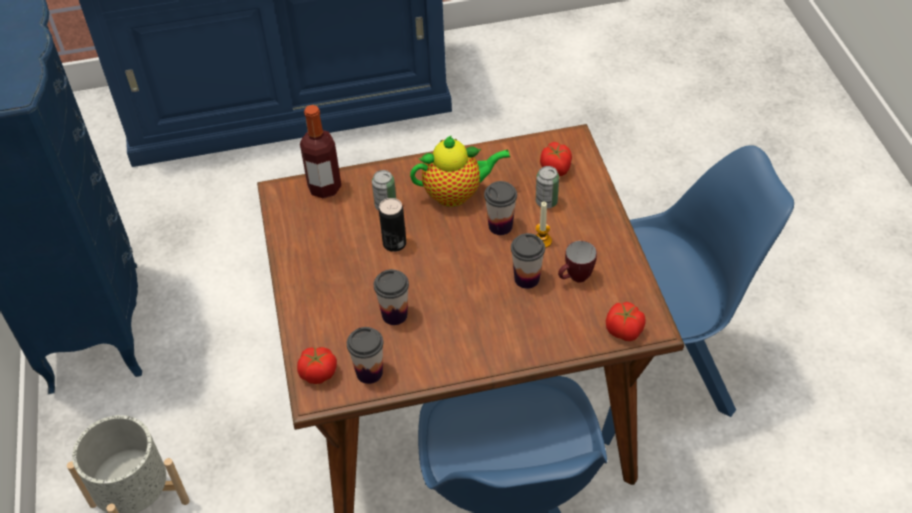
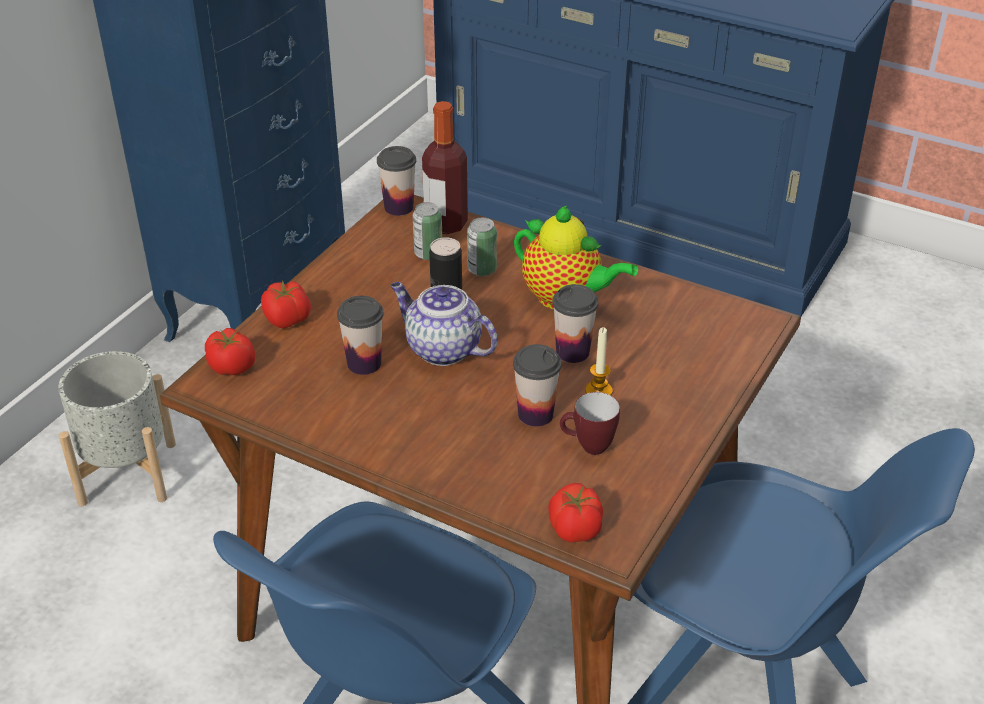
camera: 40 degrees right, 10 degrees down
(369, 372) = (275, 396): cup -> cup (399, 207)
(427, 274) = (442, 349): none -> teapot
(546, 202) = (652, 359): can -> can (428, 254)
(556, 169) = (704, 336): tomato -> tomato (288, 320)

